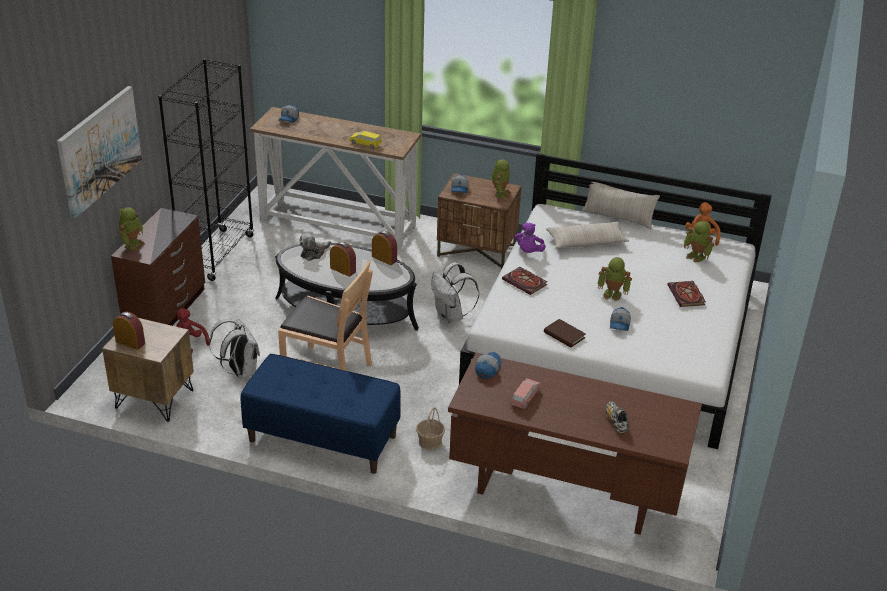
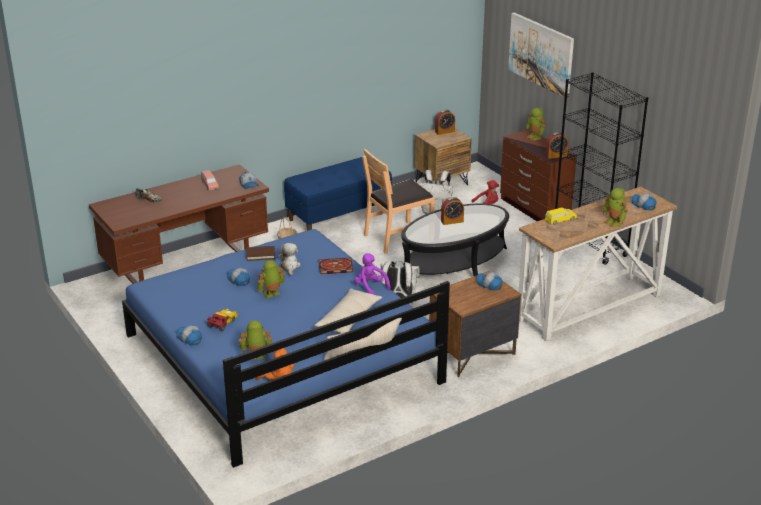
camera: 130 degrees right, 5 degrees down
(314, 253) = (487, 219): plush toy -> plush toy (289, 267)
(384, 258) = (447, 240): alarm clock -> alarm clock (556, 155)
(500, 193) = (460, 300): toy robot -> toy robot (614, 222)
(614, 337) = (281, 358): white bed -> blue bed
(687, 296) = (222, 323): book -> toy car
(729, 301) = (189, 338): none -> cap

